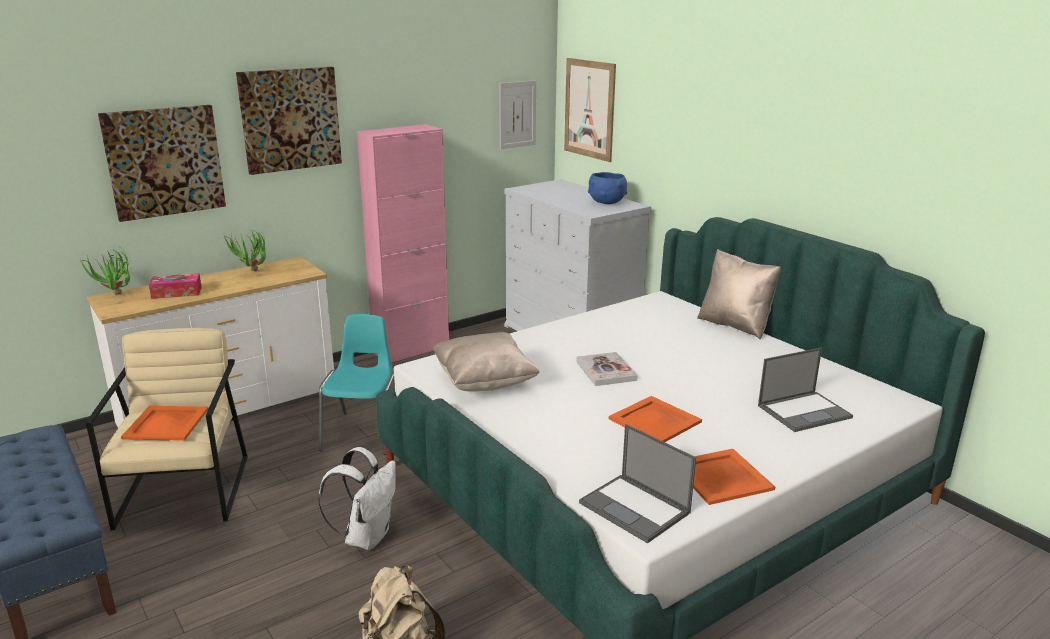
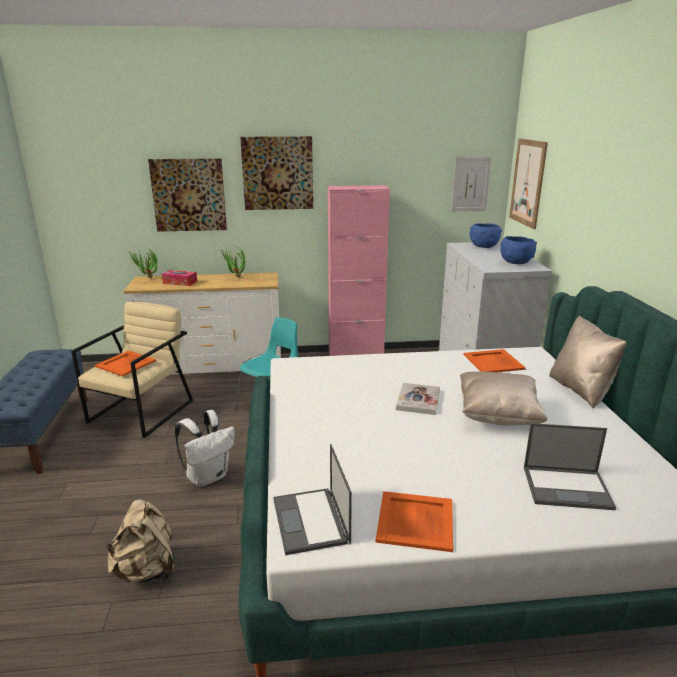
camera: 30 degrees right, 0 degrees up
(484, 382) = (316, 385): beige pillow -> beige pillow (497, 416)
(550, 188) = (483, 246): none -> blue bowl
(654, 420) = (412, 452): orange tray -> orange tray (492, 361)

